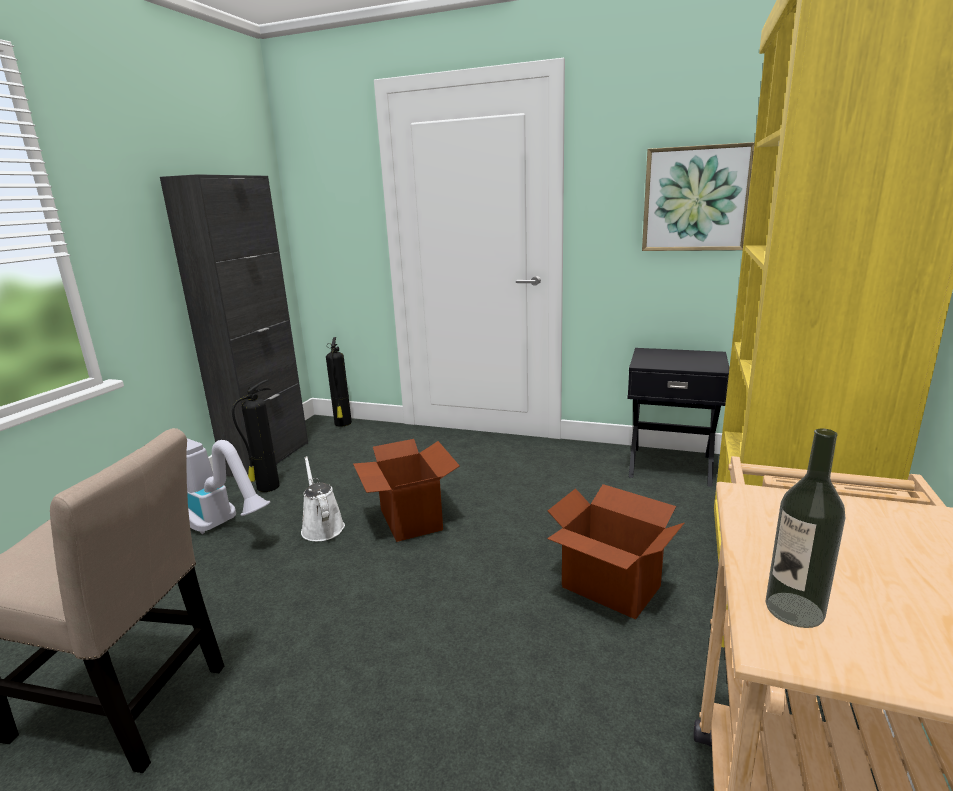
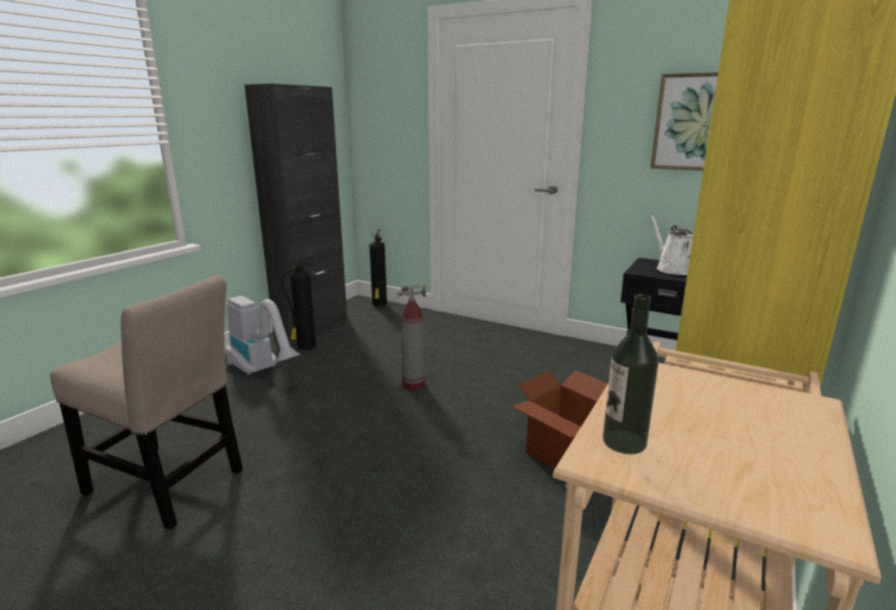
camera: 10 degrees right, 0 degrees up
(322, 527) = (341, 381): white watering can -> white watering can (672, 269)
(409, 520) = (413, 385): cardboard box -> fire extinguisher

